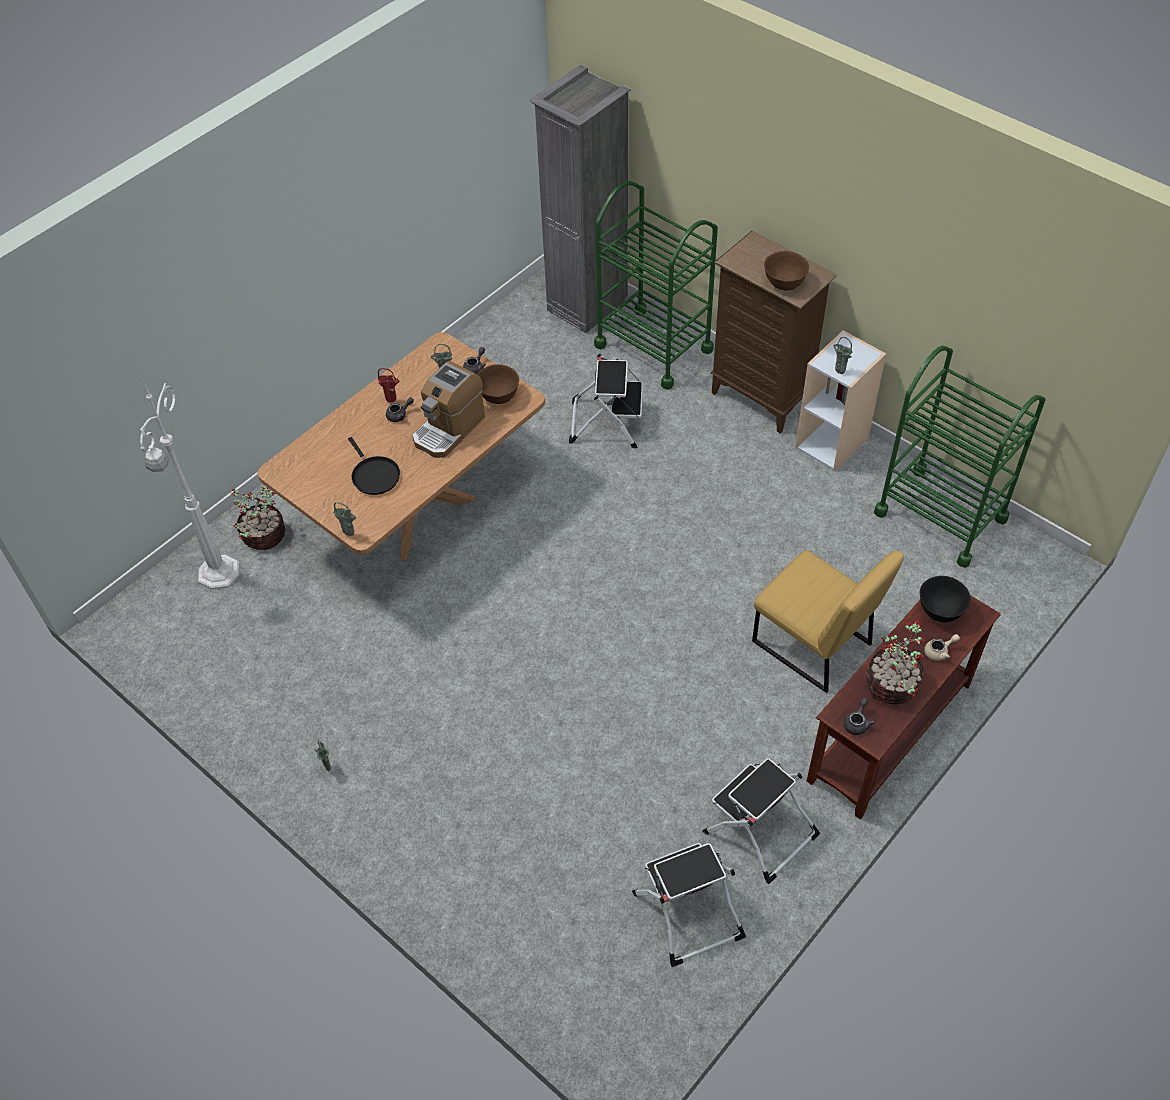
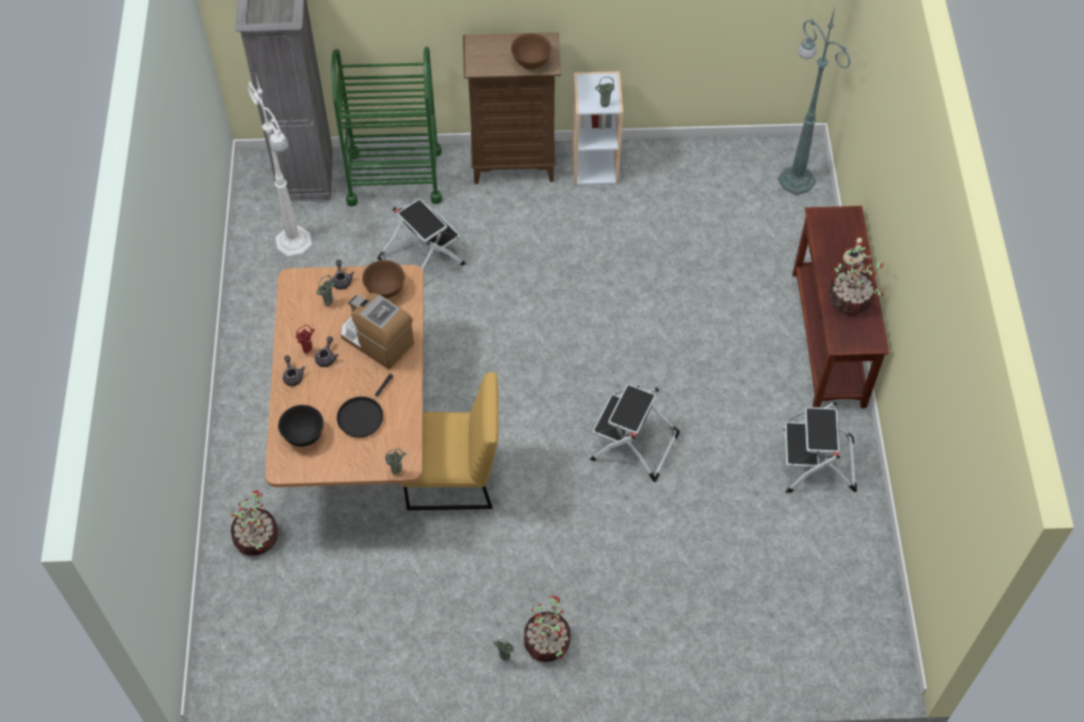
camera: 45 degrees left, 5 degrees up
(218, 574) = (255, 595): white floor lamp -> white floor lamp (294, 243)
(371, 784) = (547, 644): none -> potted plant
(374, 475) = (362, 416): black frying pan -> black frying pan turned 105 degrees clockwise
(449, 429) = (377, 340): coffee machine -> coffee machine turned 135 degrees clockwise
(689, 910) = (829, 547): step ladder -> step ladder (633, 443)
(814, 645) = (727, 316): yellow chair -> yellow chair (453, 478)
(857, 722) = (854, 339): grey teapot -> grey teapot (292, 375)
(939, 611) = (827, 230): black bowl -> black bowl (303, 435)
(940, 516) = (715, 168): green cart -> none
(1010, 575) = (795, 179): none -> green floor lamp

